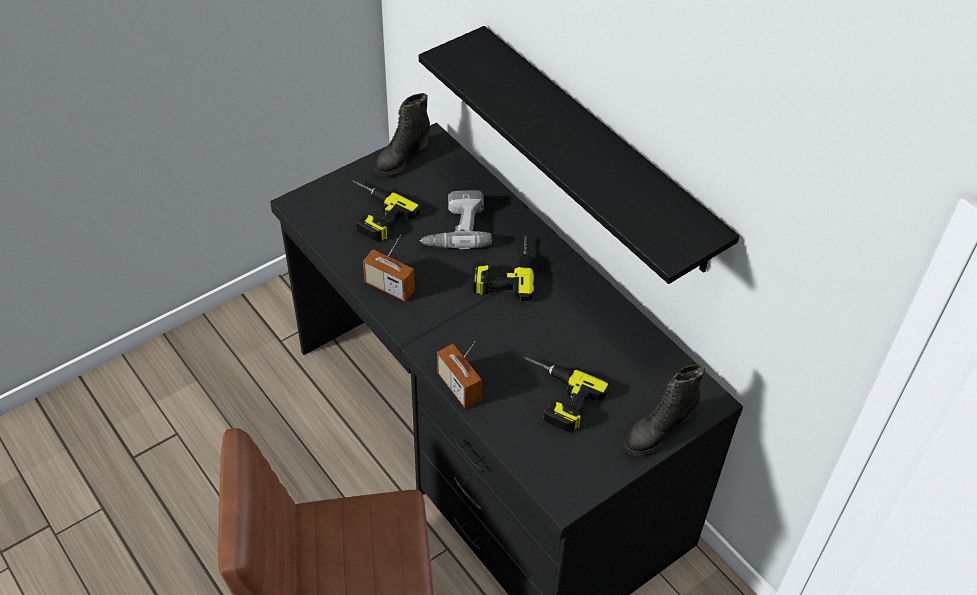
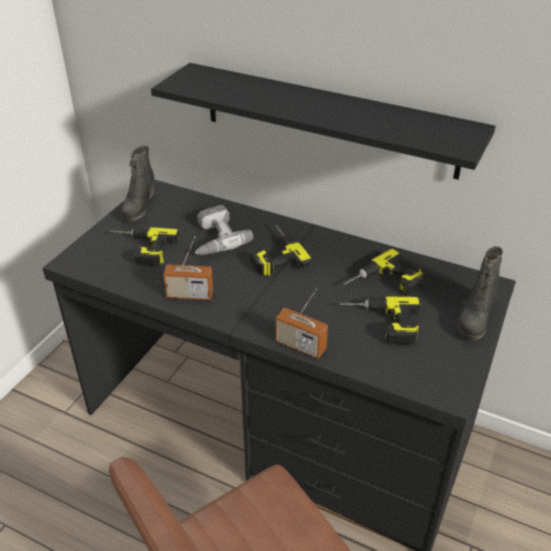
camera: 25 degrees left, 10 degrees down
(593, 352) = (384, 284): none -> power drill

